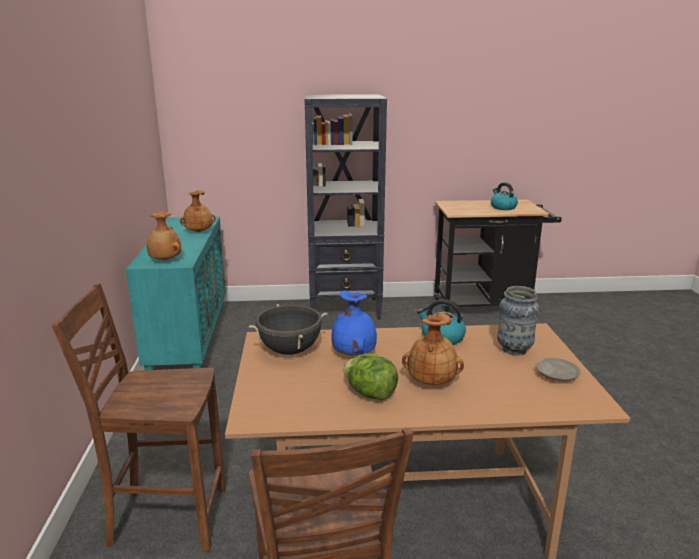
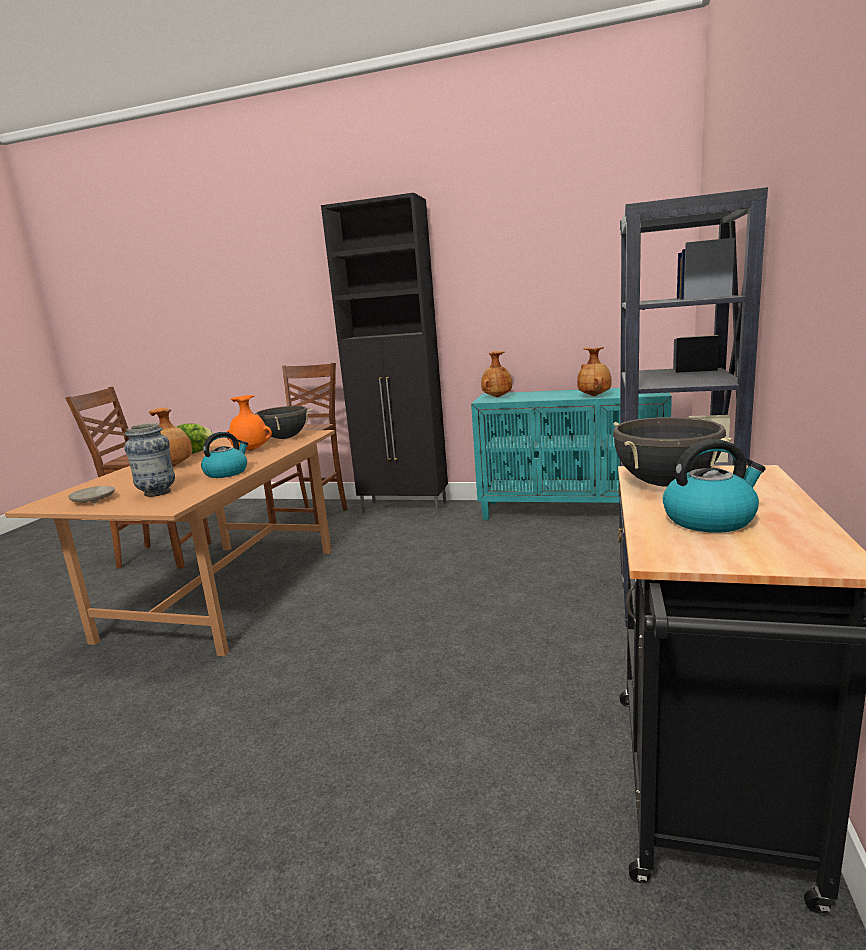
camera: 110 degrees right, 5 degrees down
(144, 438) = (405, 508): none -> black cabinet
(354, 354) = (251, 450): blue vase -> orange vase
(469, 210) = (665, 484): none -> black cooking pot

